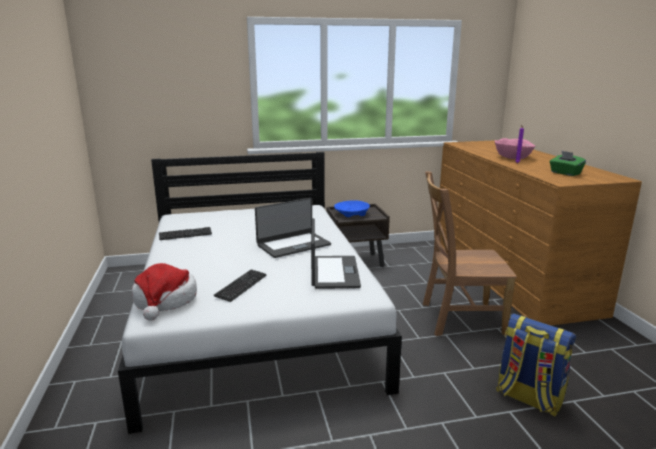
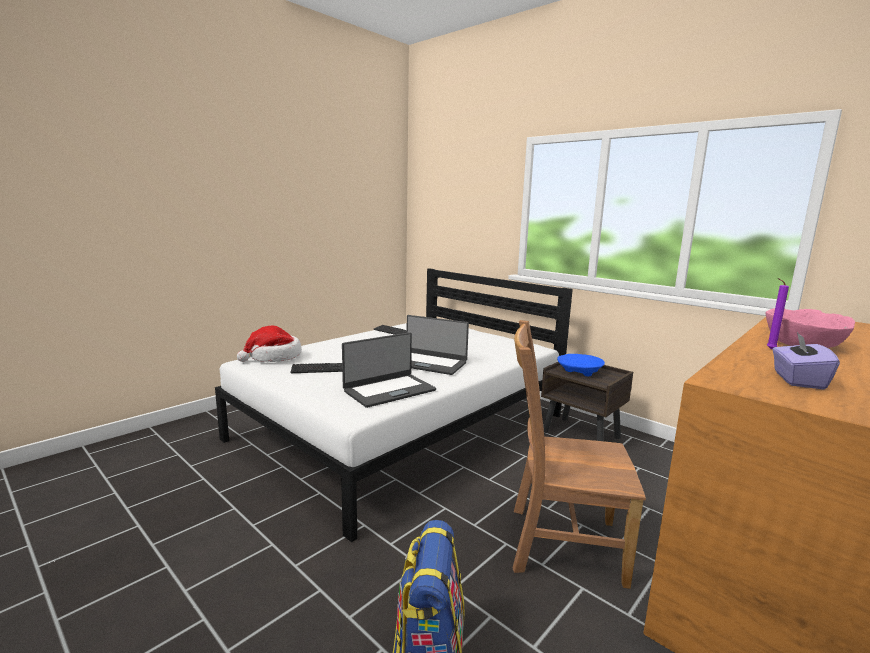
camera: 55 degrees right, 5 degrees down
(458, 318) = (559, 543): brown chair -> brown chair turned 45 degrees counterclockwise
(565, 173) = (797, 380): green tissue box -> purple tissue box

